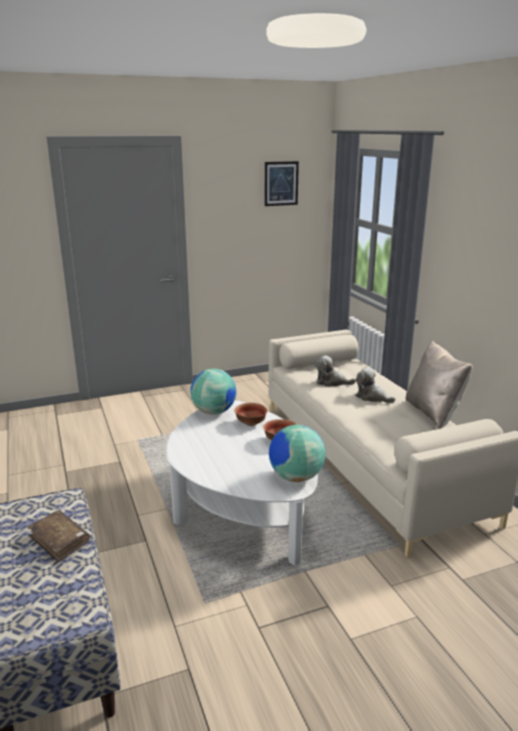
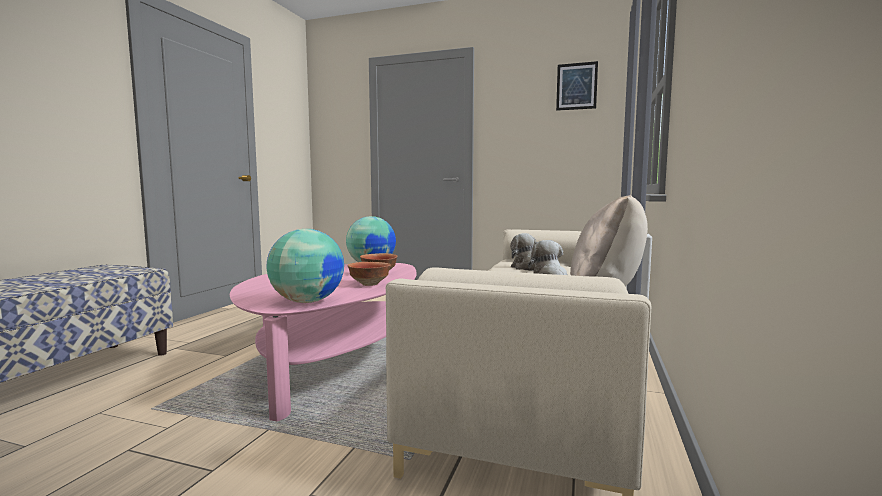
camera: 40 degrees right, 15 degrees down
(60, 541) = (66, 280): brown book -> none
(241, 507) = (334, 362): white coffee table -> pink coffee table

